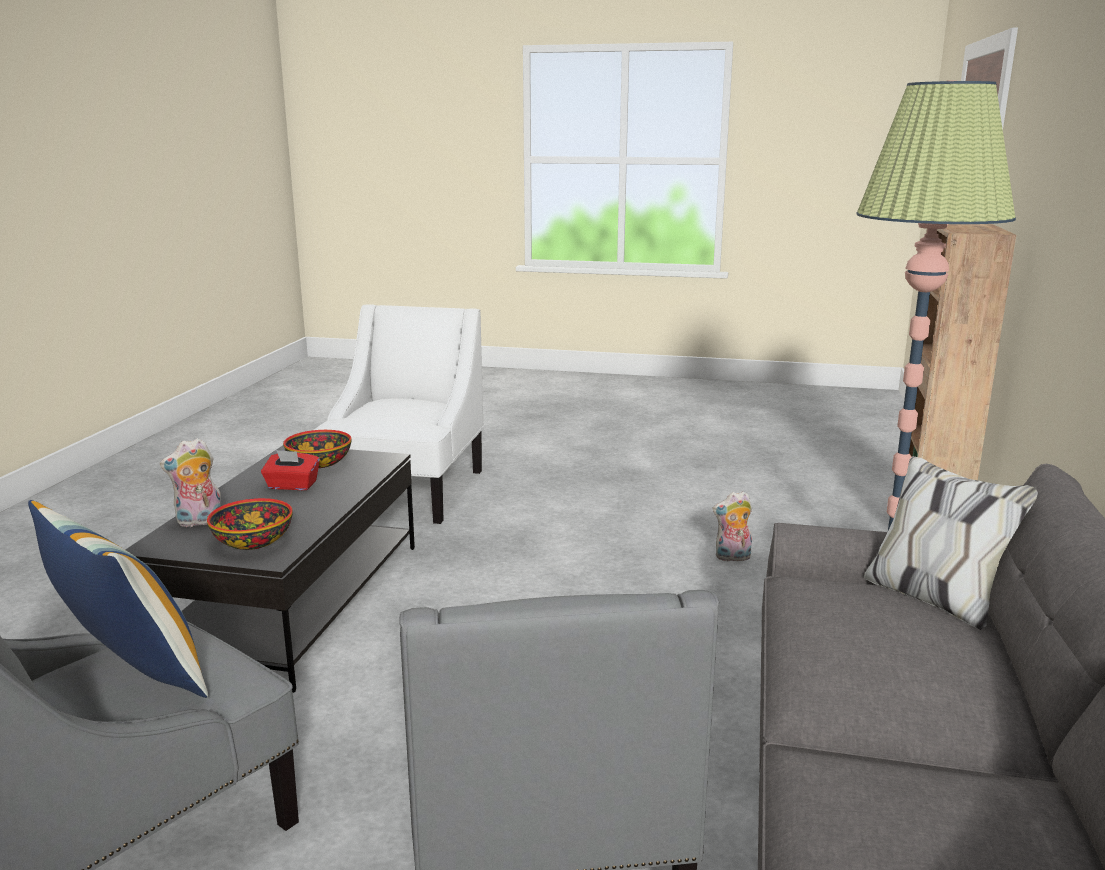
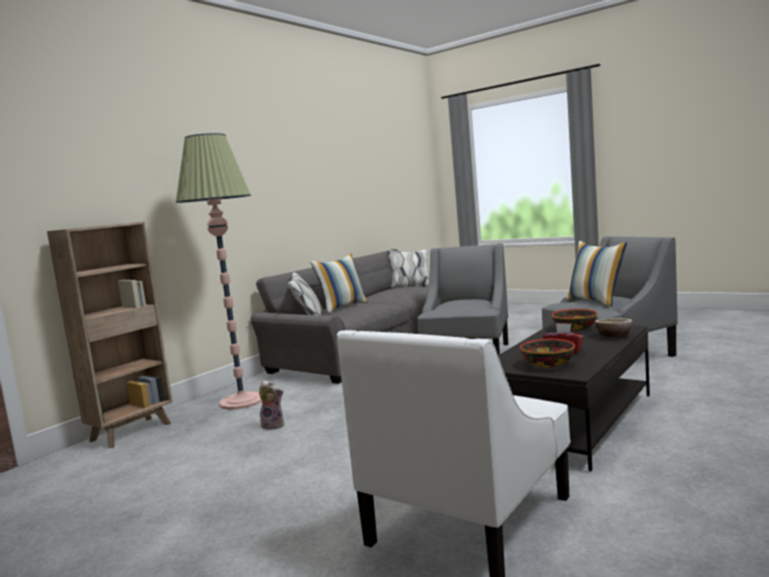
camera: 155 degrees left, 10 degrees down
(199, 522) = (614, 335): plush toy -> bowl
(926, 641) = (343, 307): none -> pillow

